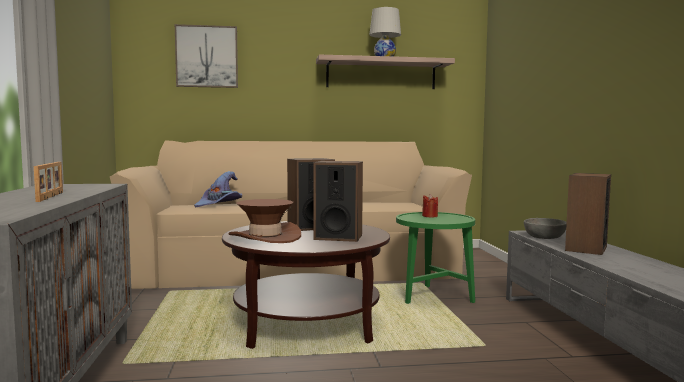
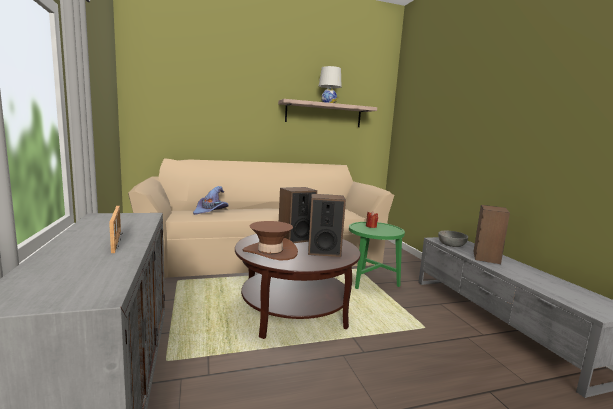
camera: 10 degrees left, 5 degrees up
(207, 56) = (195, 93): picture -> none

